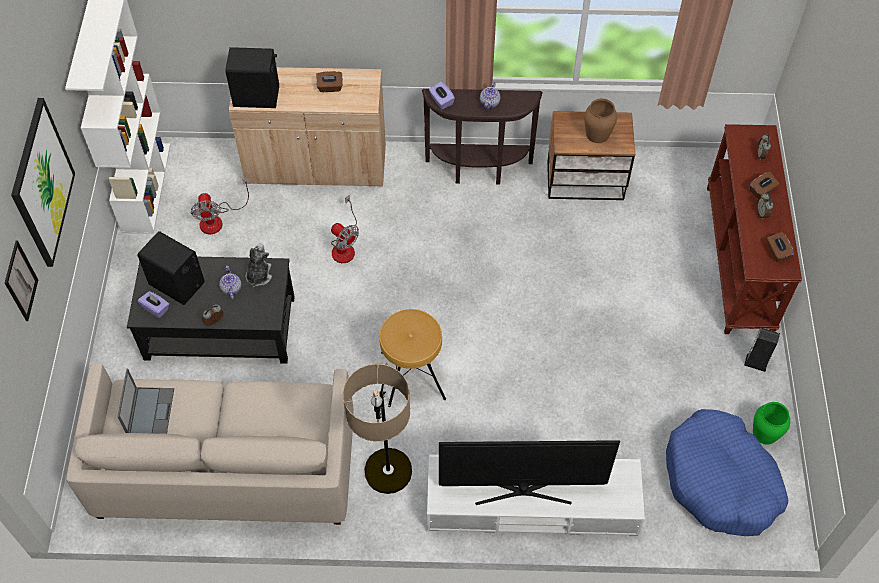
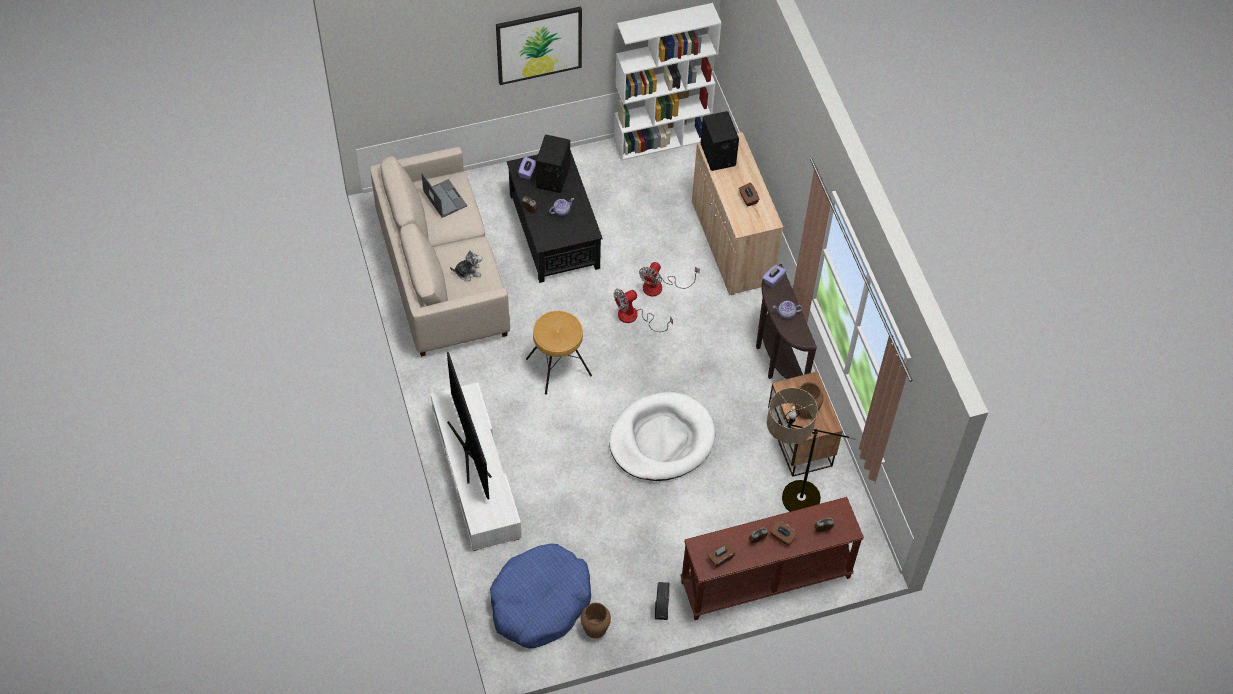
camera: 70 degrees right, 0 degrees up
(21, 281) = (461, 65): picture -> none
(150, 411) = (444, 198): laptop -> laptop turned 105 degrees counterclockwise
(217, 219) = (650, 196): fan -> fan (634, 317)
(258, 275) = (579, 224): plush toy -> plush toy (468, 272)
(387, 489) = (457, 377): floor lamp -> floor lamp (786, 502)
(544, 301) = (661, 440): none -> white dog bed
(765, 433) = (595, 628): green vase -> brown vase

